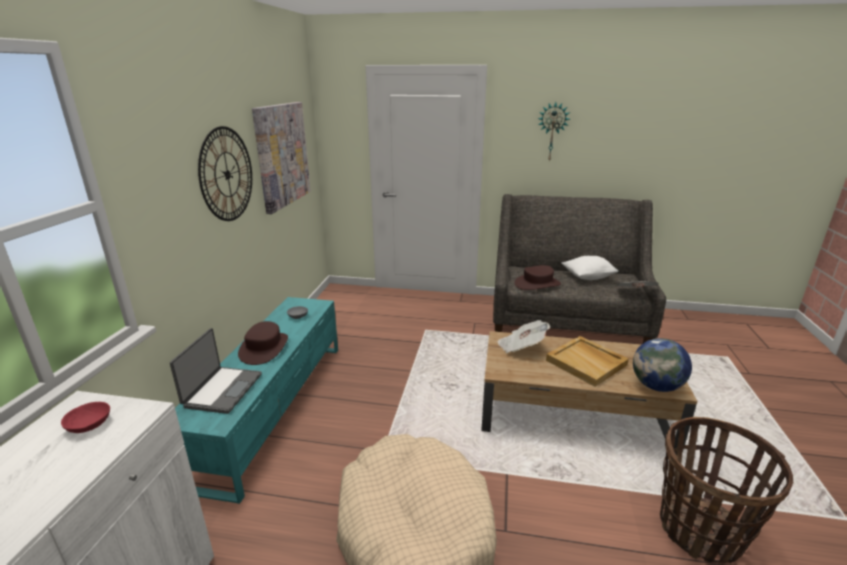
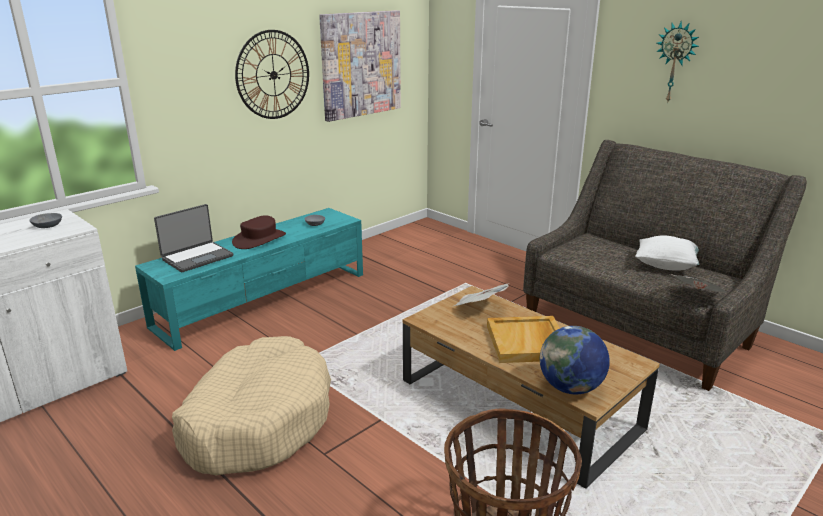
camera: 35 degrees right, 0 degrees up
(90, 425) = (47, 226): red bowl -> grey bowl
(537, 284) = (584, 256): brown hat -> none

